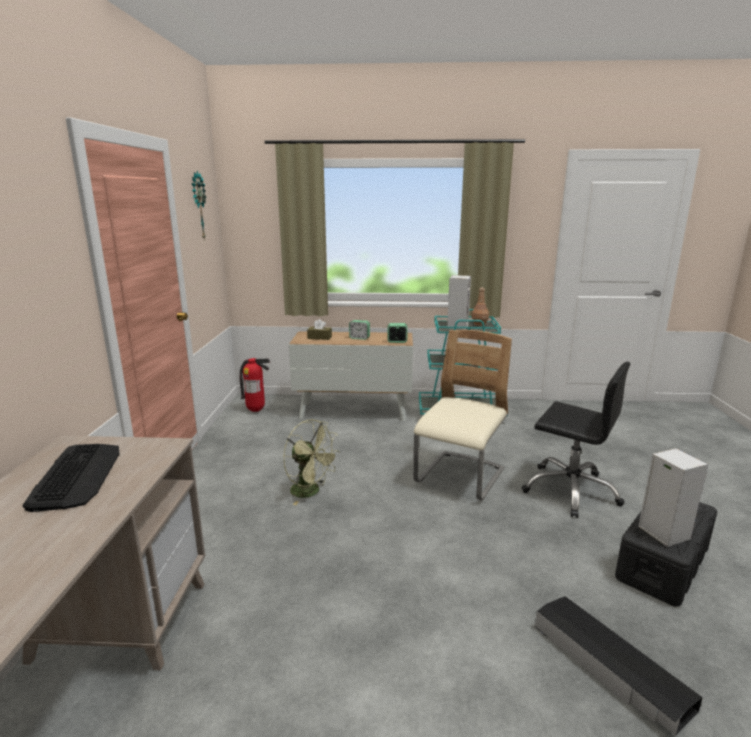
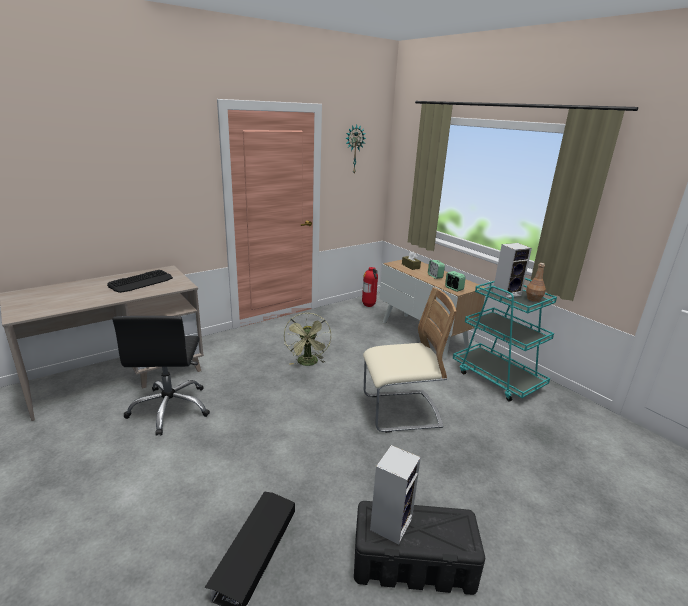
camera: 50 degrees right, 5 degrees up
(570, 490) = (460, 475): black office chair -> black office chair (170, 408)

